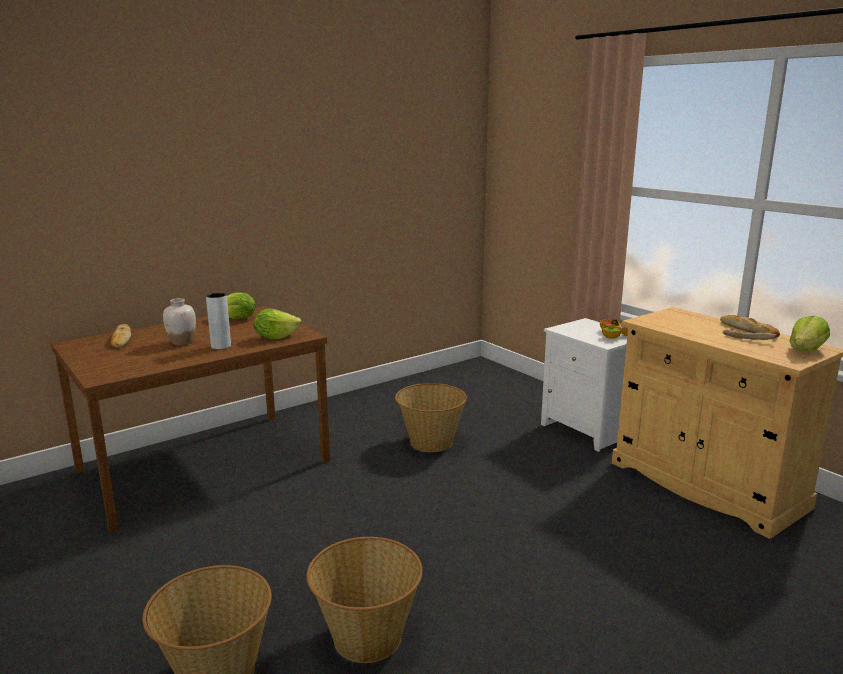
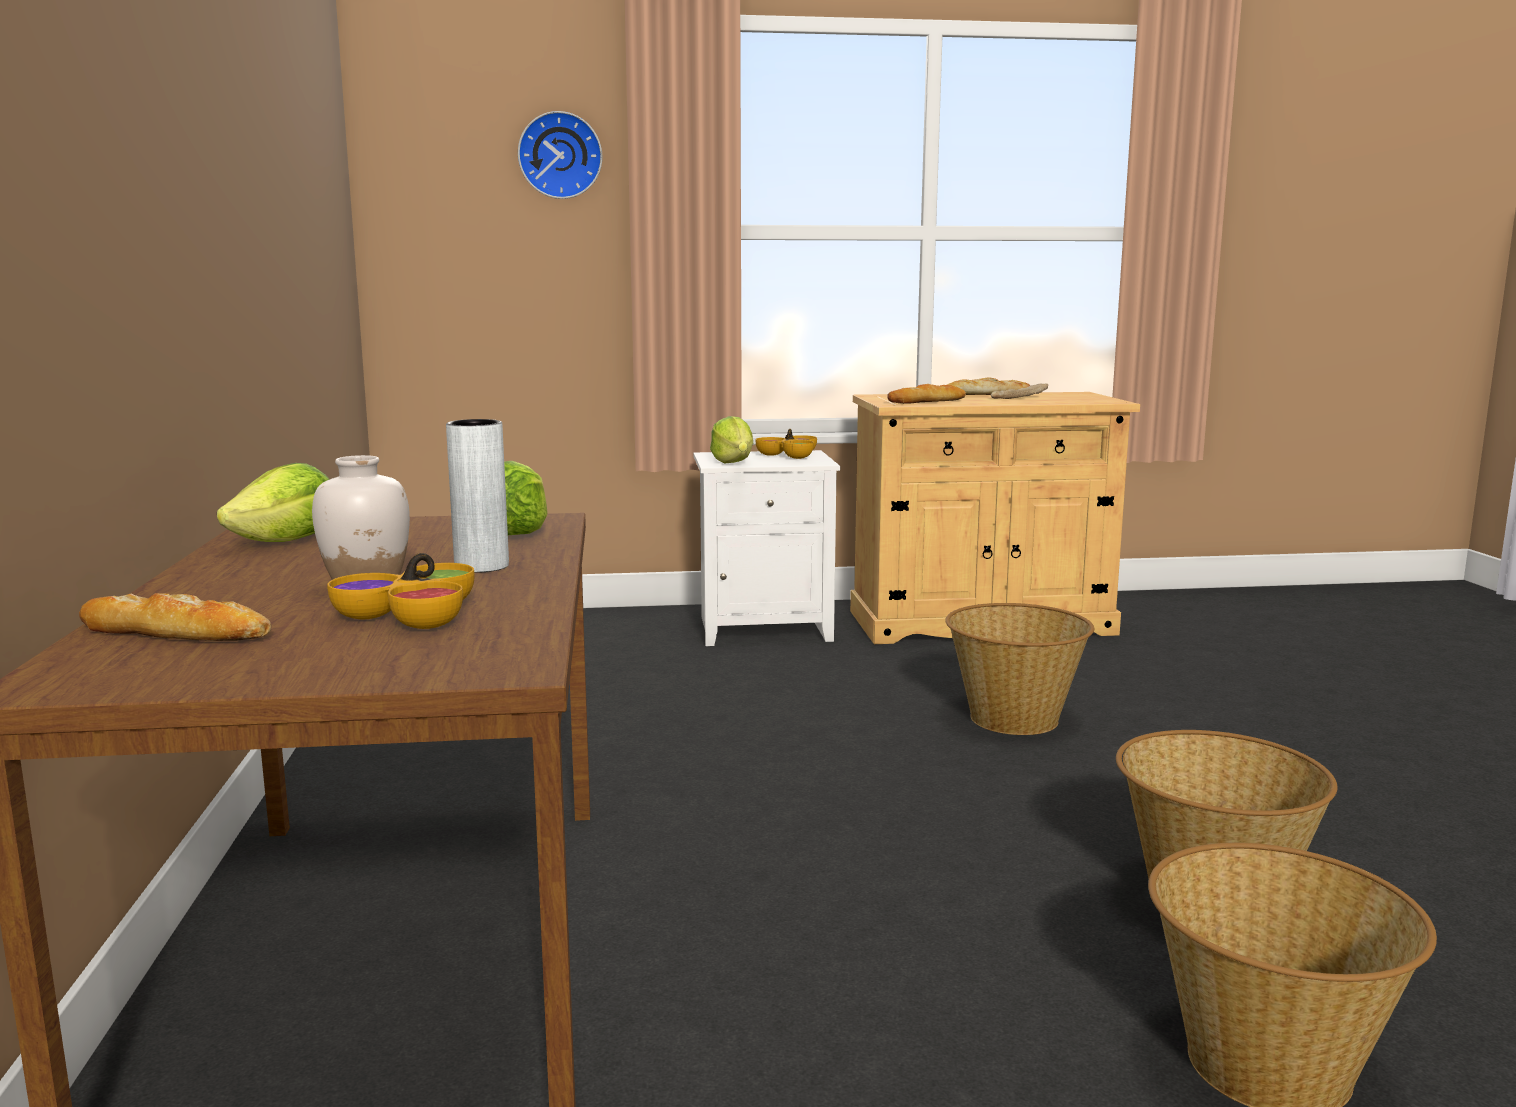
camera: 60 degrees left, 5 degrees down
(151, 355) = (412, 615): none -> bowl
(430, 442) = (648, 721): basket -> basket (1013, 719)
(562, 141) = (560, 156): none -> wall clock
(673, 324) = (927, 401): none -> bread
(806, 350) = (1079, 395): lettuce -> lettuce (733, 462)

